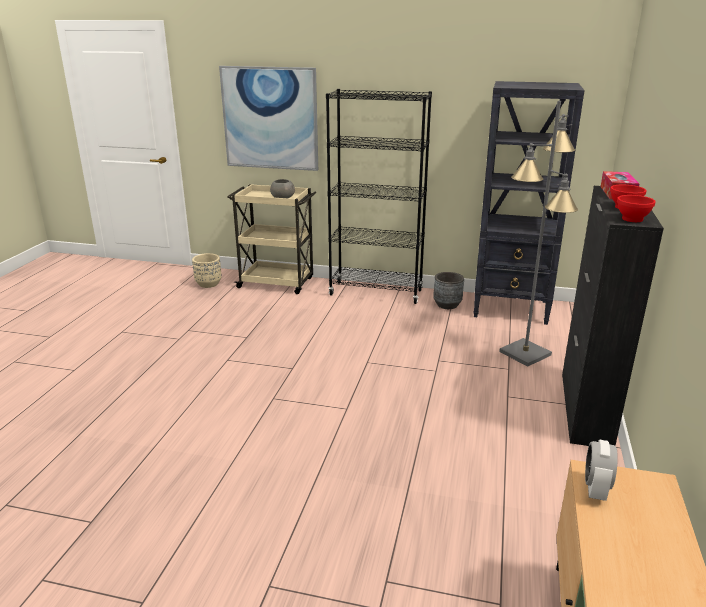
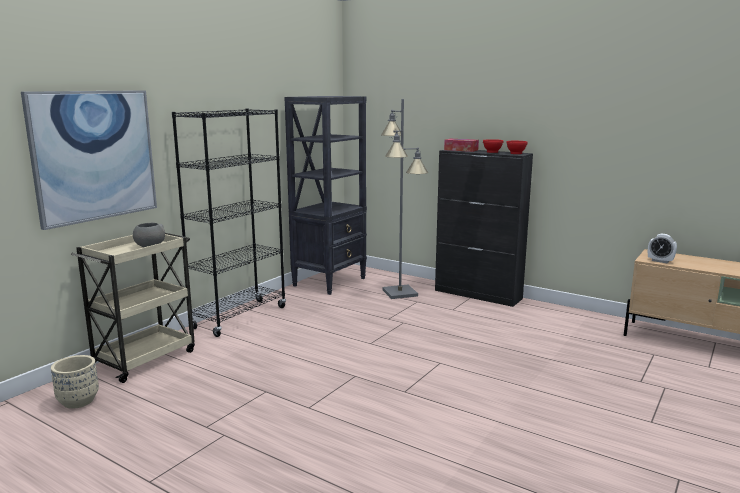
camera: 70 degrees left, 10 degrees down
(447, 305) = (298, 298): grey planter -> none

